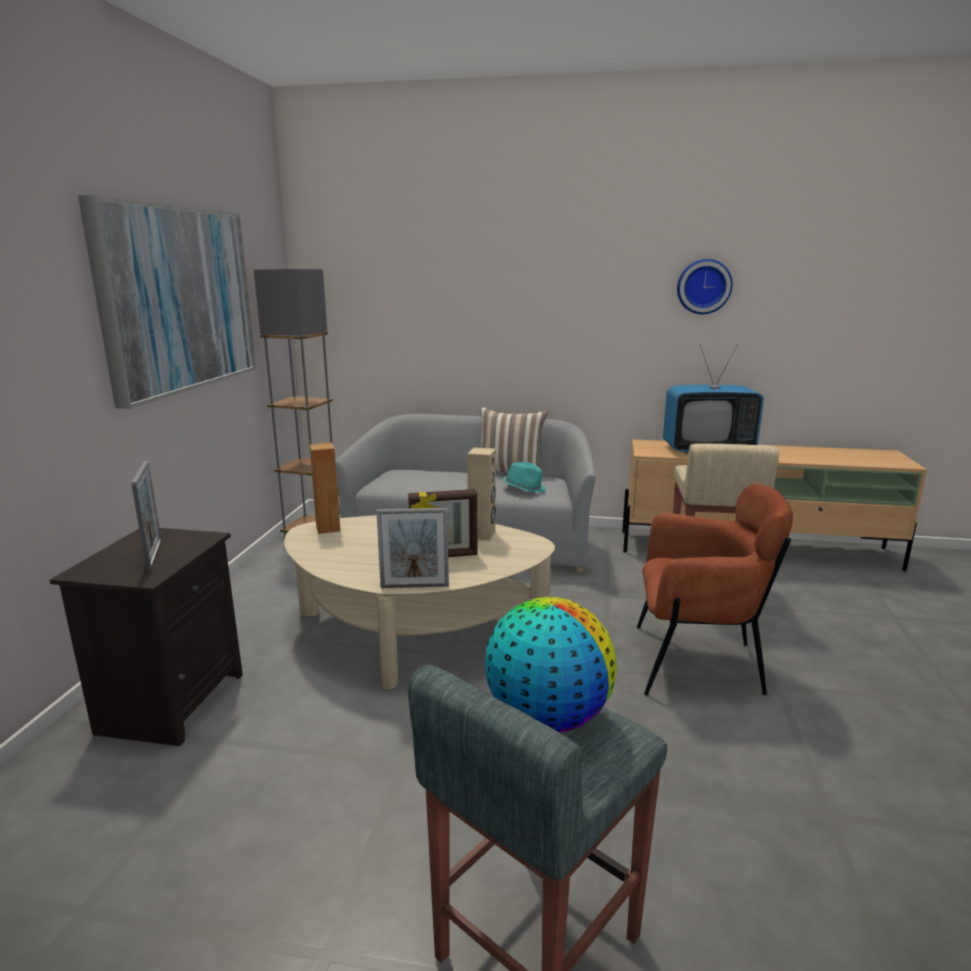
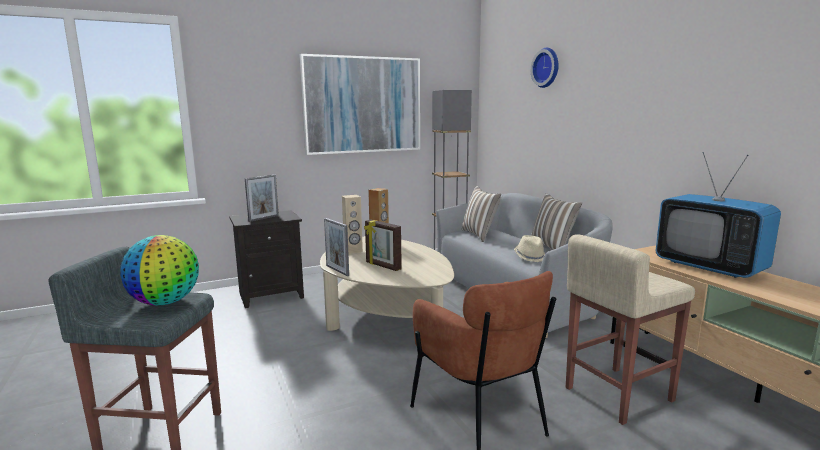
camera: 55 degrees right, 5 degrees down
(408, 481) = (480, 235): none -> pillow
(482, 534) = (427, 265): beige speaker -> beige speaker (353, 251)
(524, 488) = (530, 257): turquoise hat -> beige hat
(703, 286) = (743, 92): wall clock -> wall clock (547, 68)

